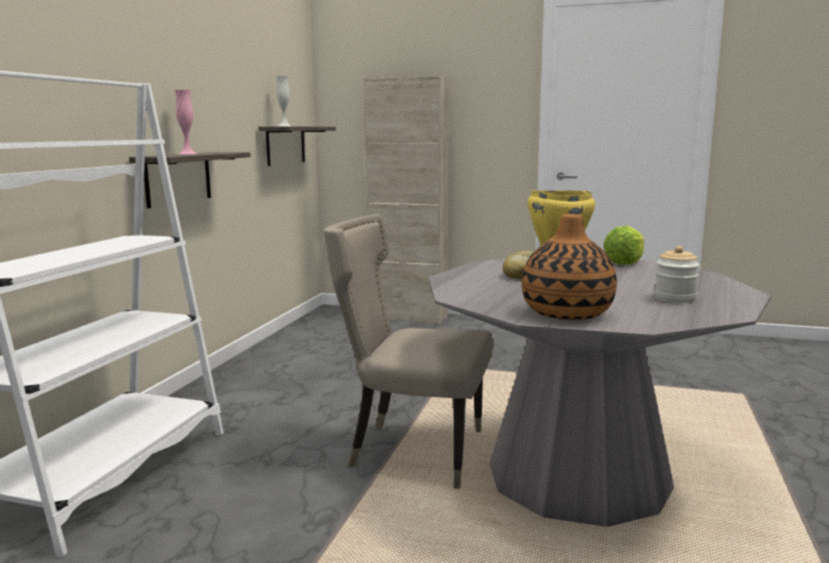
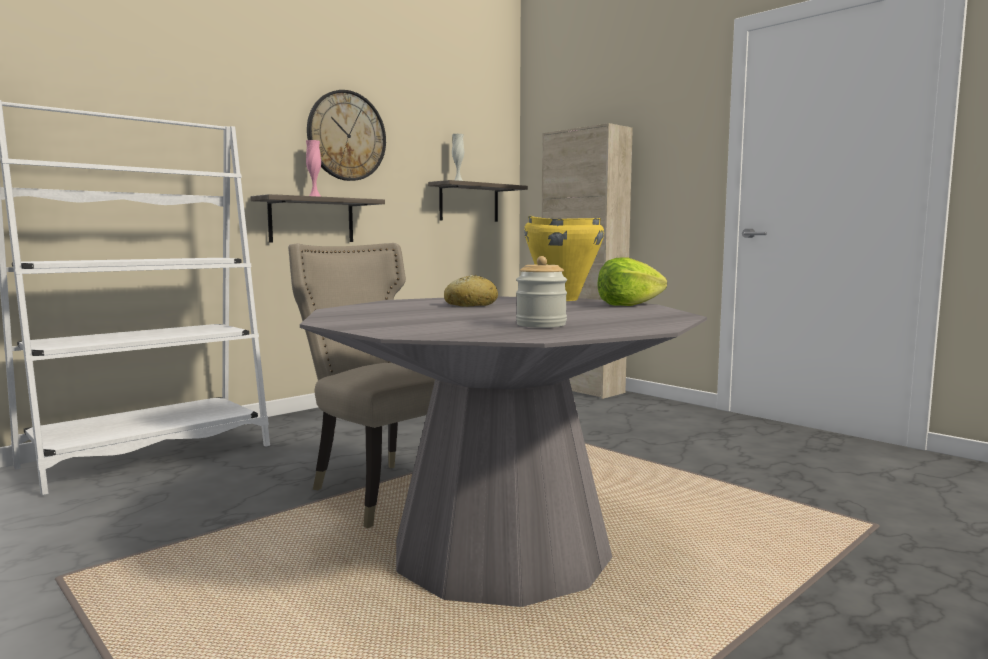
camera: 30 degrees right, 5 degrees down
(199, 81) = (346, 136): none -> wall clock
(566, 313) = (377, 322): vase -> none

